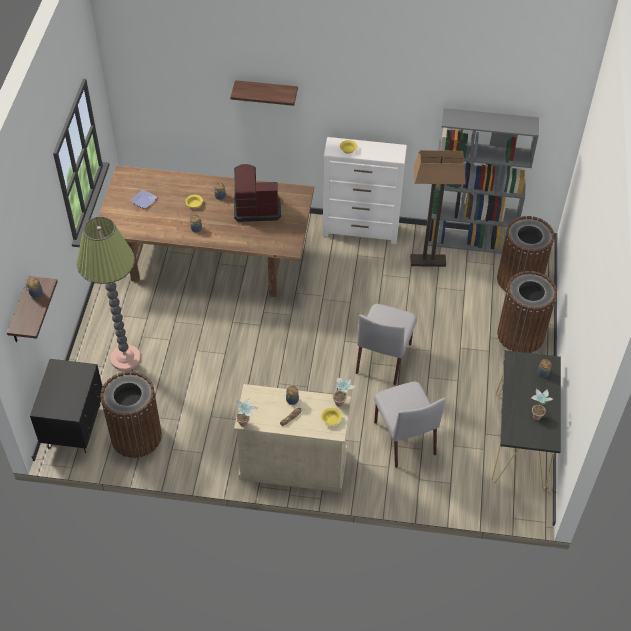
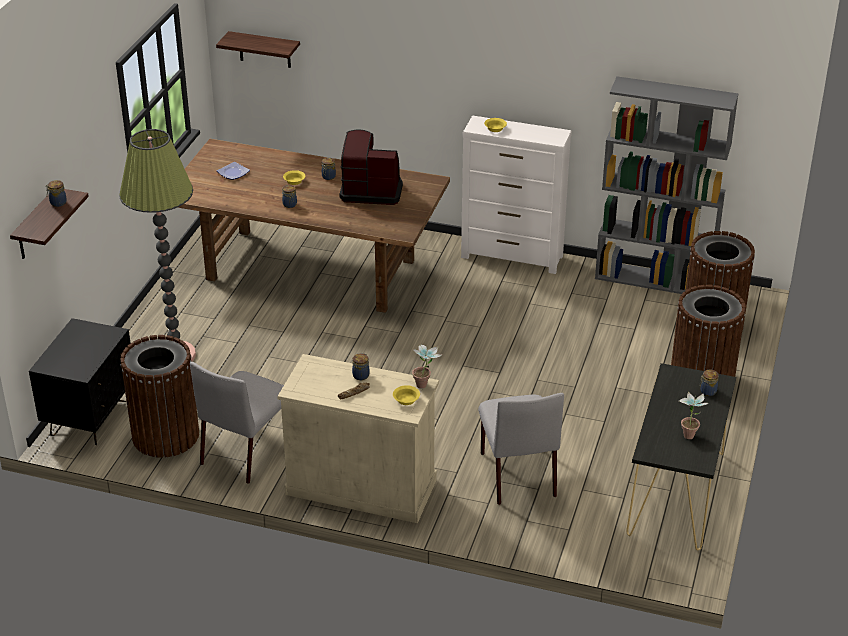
camera: 10 degrees right, 15 degrees down
(245, 424) = (293, 394): potted plant -> none
(266, 93) = (399, 50): shelf -> shelf (264, 50)
(384, 357) = (510, 387): grey chair -> grey chair (246, 450)
(427, 261) = (592, 295): floor lamp -> none

